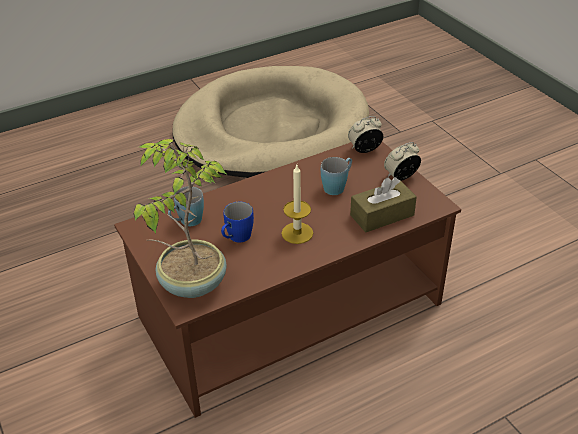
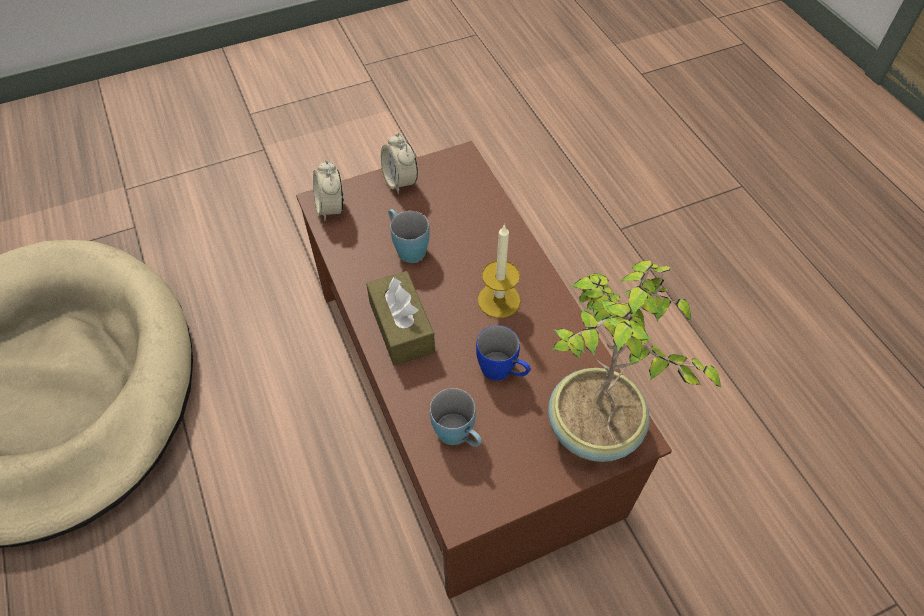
camera: 85 degrees left, 15 degrees up
(382, 215) = (474, 211): brown tissue box -> brown tissue box (401, 327)

